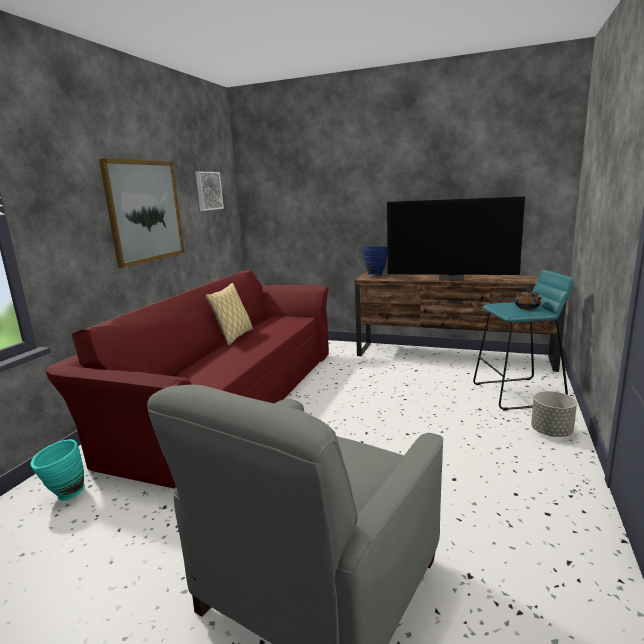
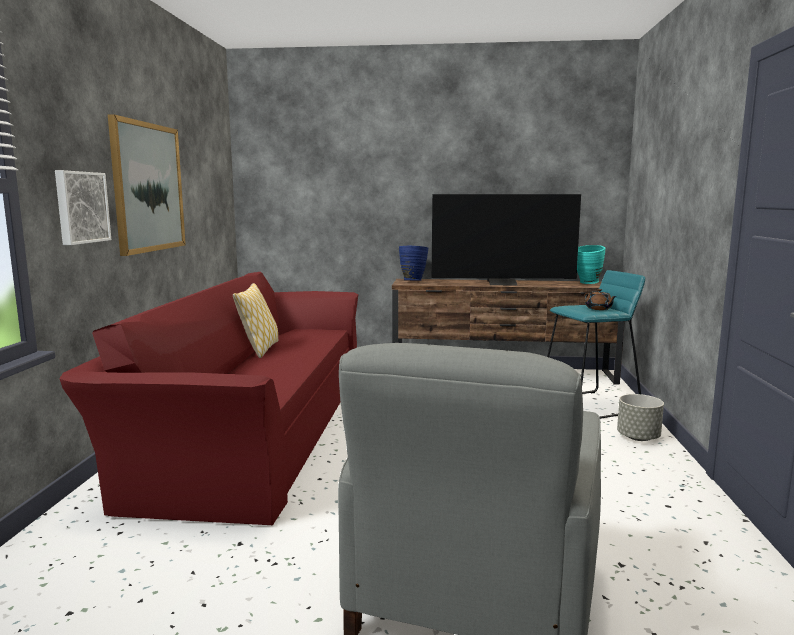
camera: 15 degrees left, 5 degrees down
(64, 496) = (89, 546): turquoise vase -> turquoise vase (587, 283)
(208, 191) = (207, 171): picture -> picture (80, 207)

